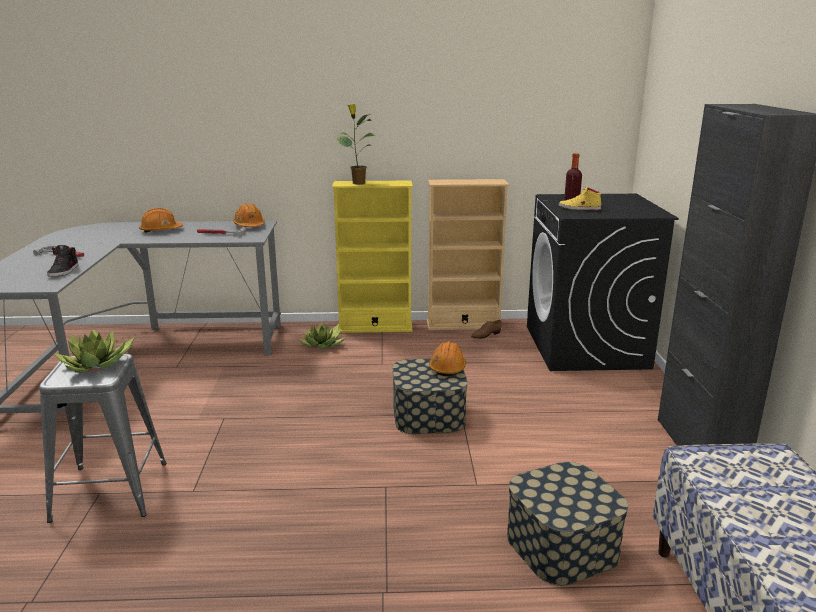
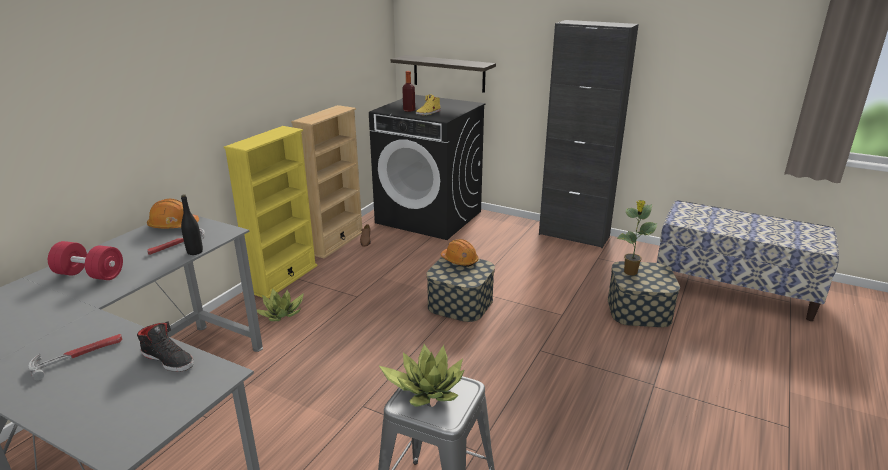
camera: 60 degrees left, 5 degrees up
(161, 230) = (90, 275): orange hard hat -> red dumbbell
(212, 240) = (195, 252): none -> black bottle
(358, 183) = (257, 141): potted plant -> potted plant (630, 272)
(664, 171) = (449, 73): none -> shelf

